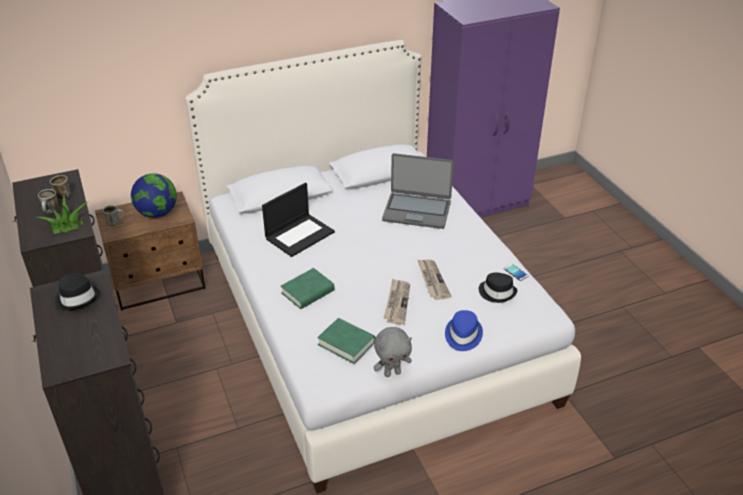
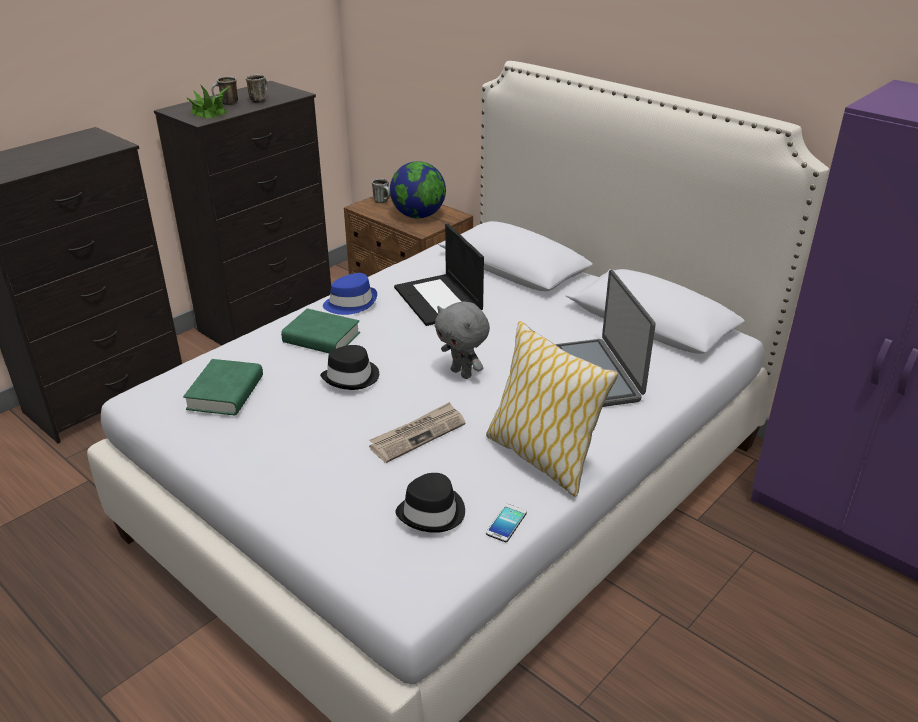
camera: 65 degrees right, 5 degrees down
(77, 298) = (83, 146): black hat -> black hat (352, 377)
(300, 234) = (439, 300): laptop -> laptop turned 45 degrees clockwise
(392, 373) = (184, 450): grey plush toy -> grey plush toy (462, 373)
(397, 302) = (339, 413): newspaper -> none
(462, 335) = (296, 498): blue hat -> blue hat (351, 303)
(474, 247) = (541, 457): none -> pillow

